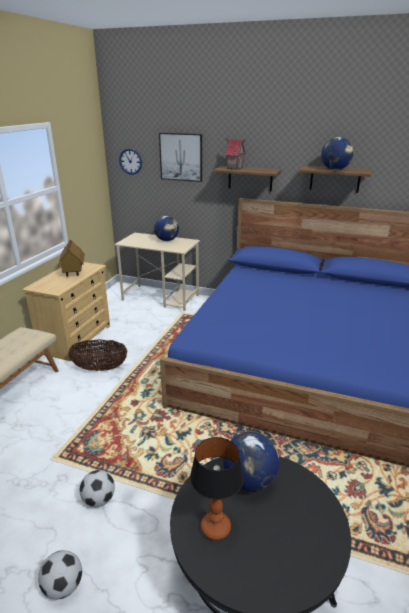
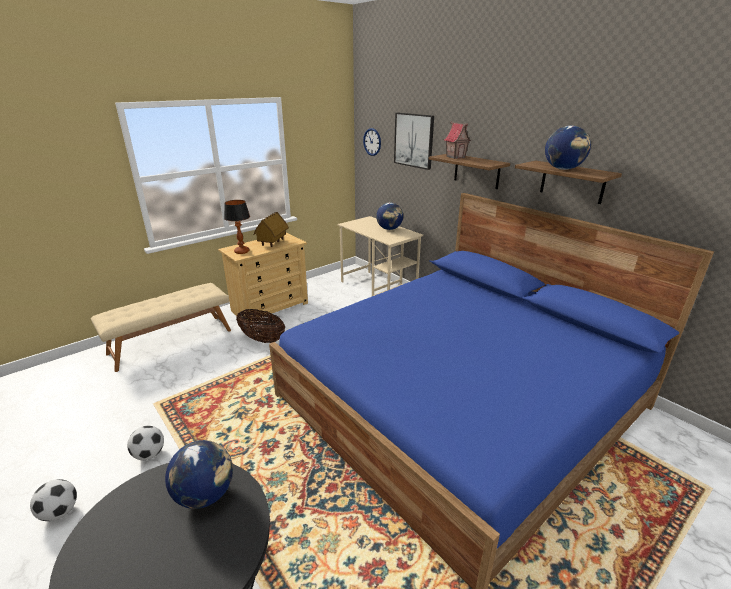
camera: 30 degrees right, 0 degrees up
(215, 528) = (126, 524): table lamp -> table lamp (241, 252)

